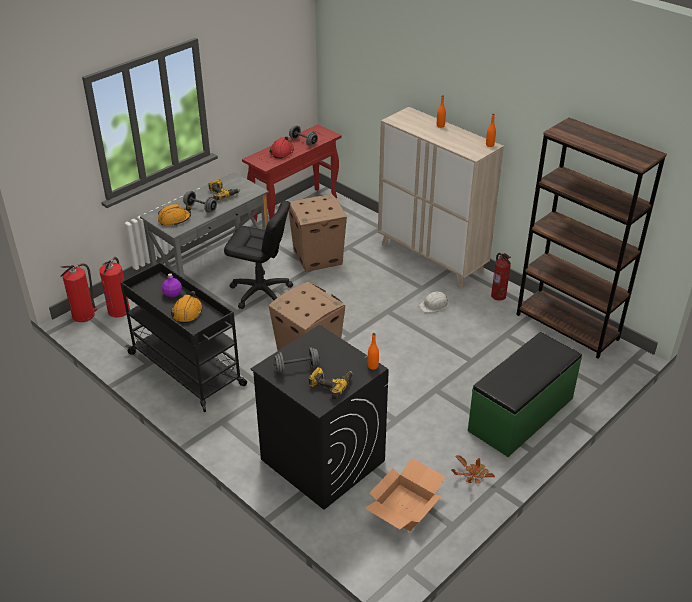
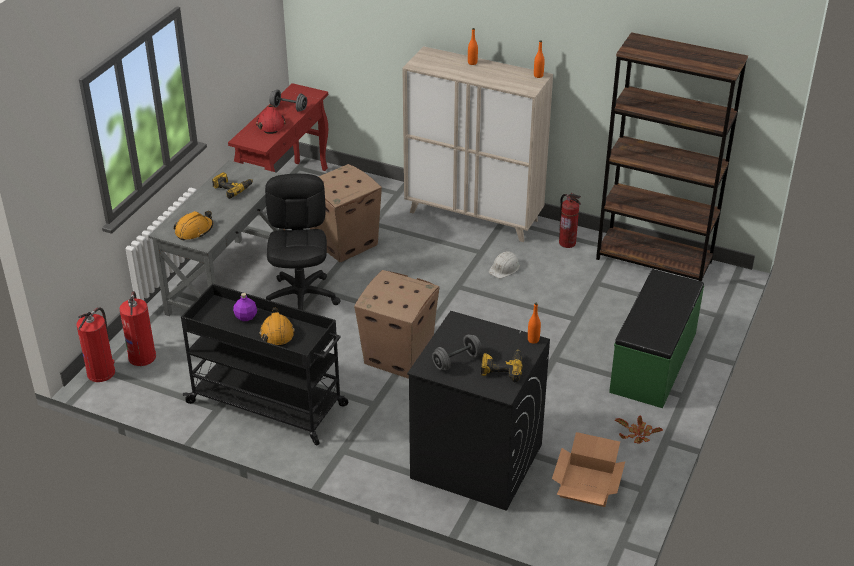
camera: 20 degrees left, 0 degrees up
(200, 208) = (217, 211): grey dumbbell -> none
(261, 292) = (301, 297): black office chair -> black office chair turned 90 degrees counterclockwise

